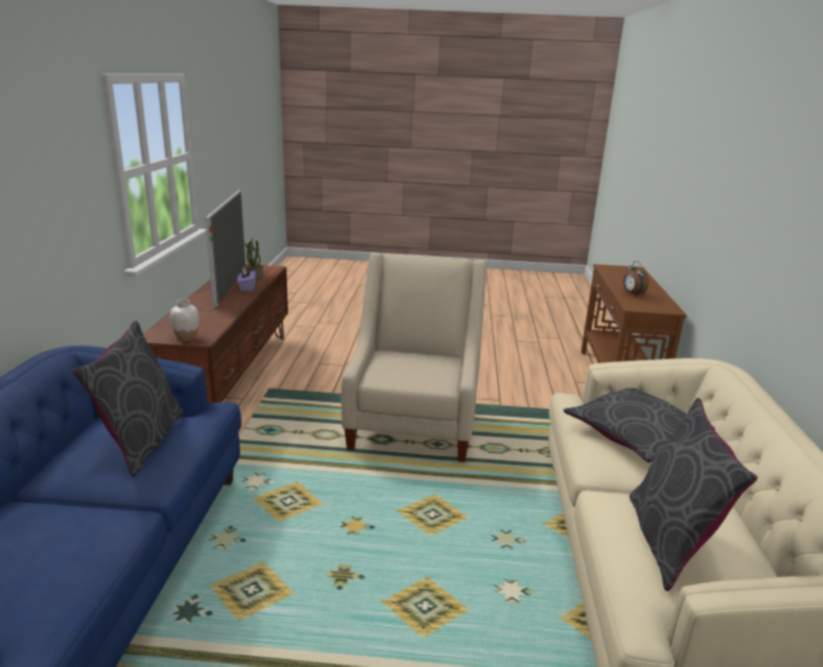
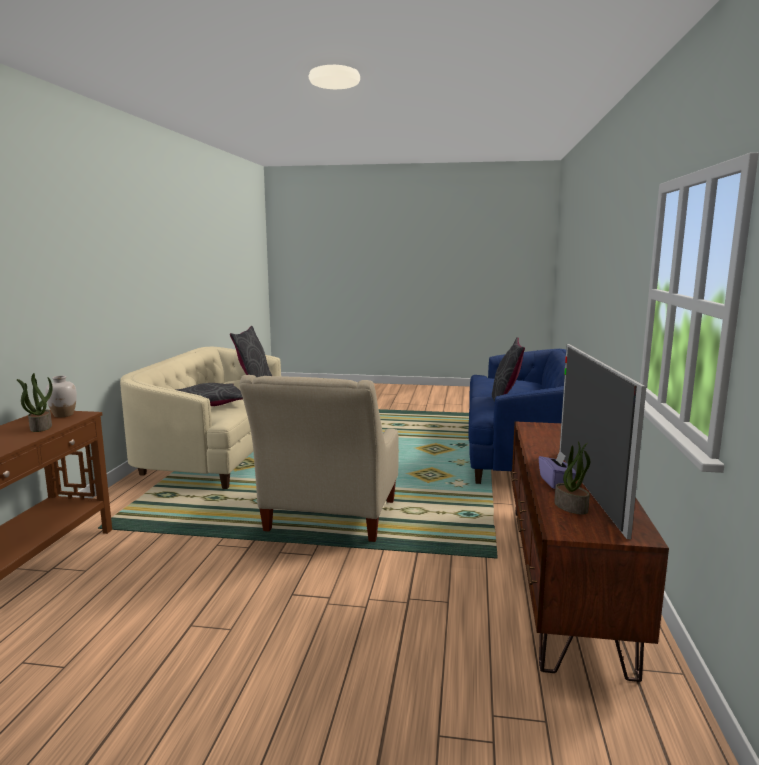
camera: 175 degrees left, 10 degrees down
(186, 338) = (544, 426): white vase -> white vase (63, 415)
(632, 294) = (40, 427): alarm clock -> potted plant

